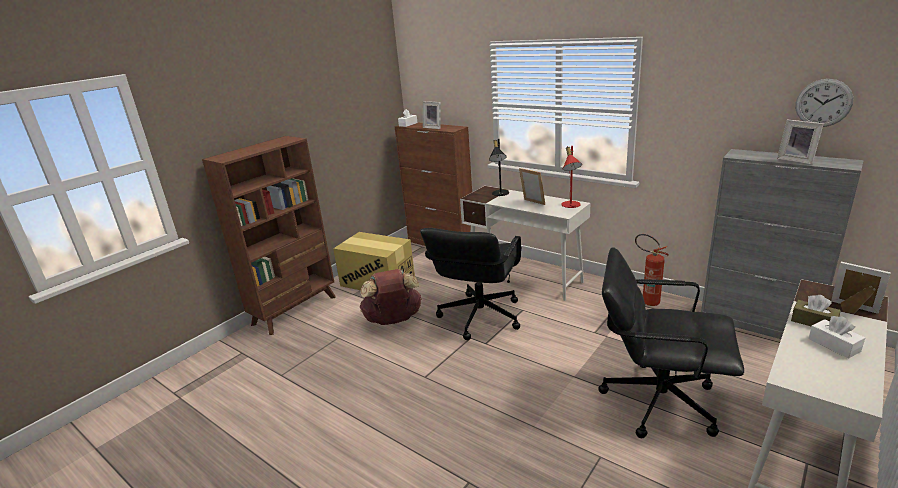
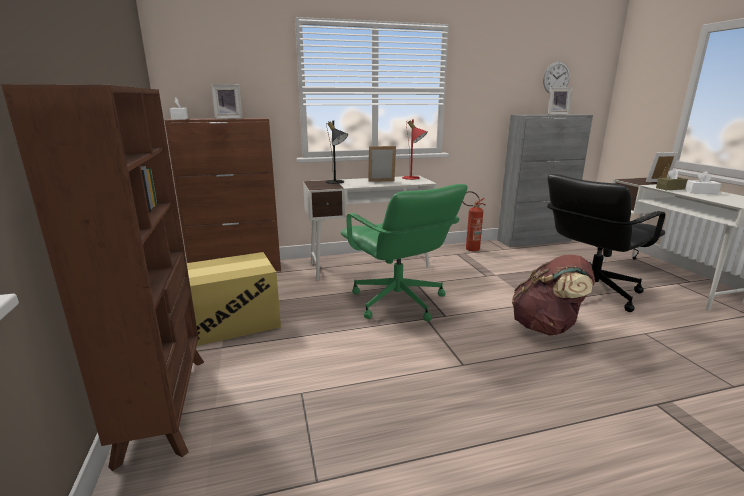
camera: 55 degrees left, 5 degrees down
(393, 320) = (330, 343): brown backpack -> brown backpack (547, 327)
(479, 316) = (398, 302): black office chair -> green office chair

